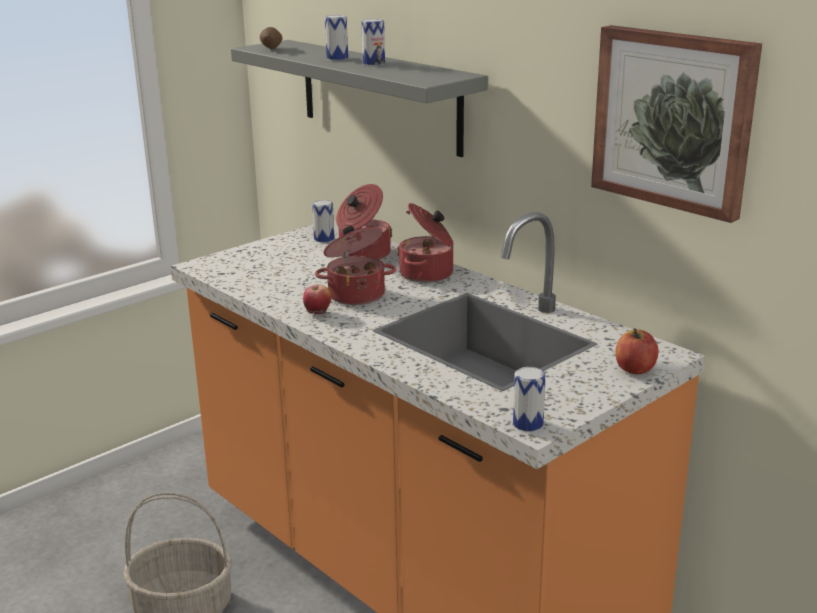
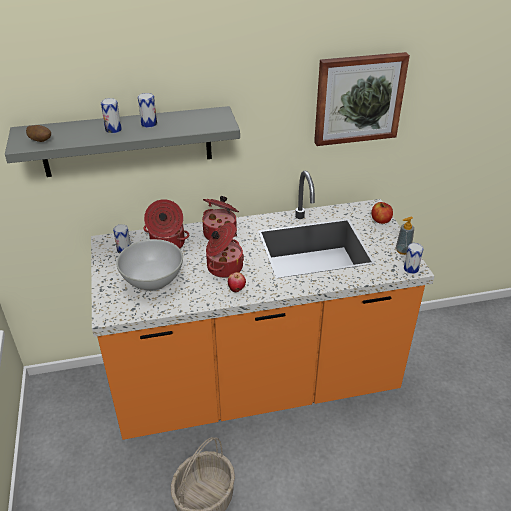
camera: 60 degrees left, 15 degrees up
(281, 268) = (153, 281): none -> white bowl
(572, 406) = (403, 250): none -> soap dispenser

